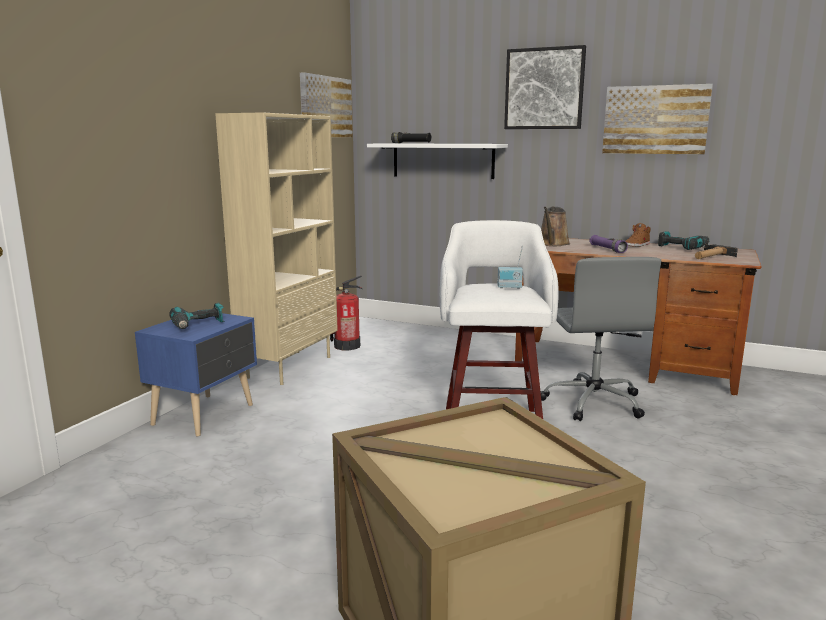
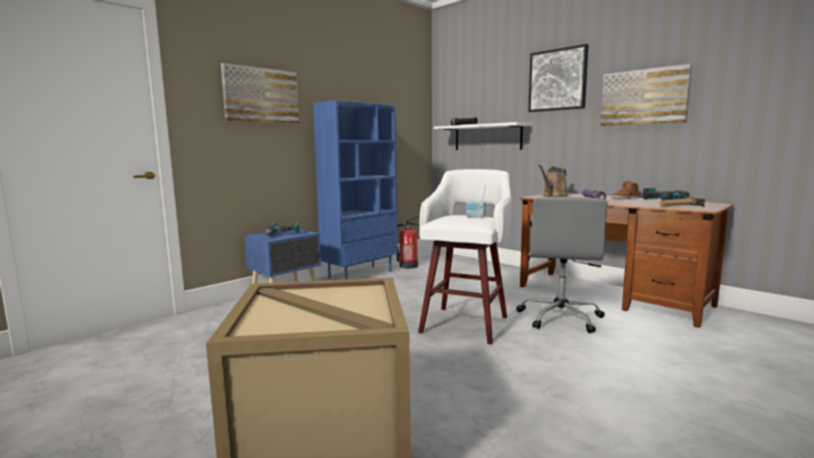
camera: 20 degrees right, 5 degrees down
(289, 367) = (360, 274): beige bookcase -> blue bookcase
(325, 107) = (406, 102): picture -> picture (261, 95)

